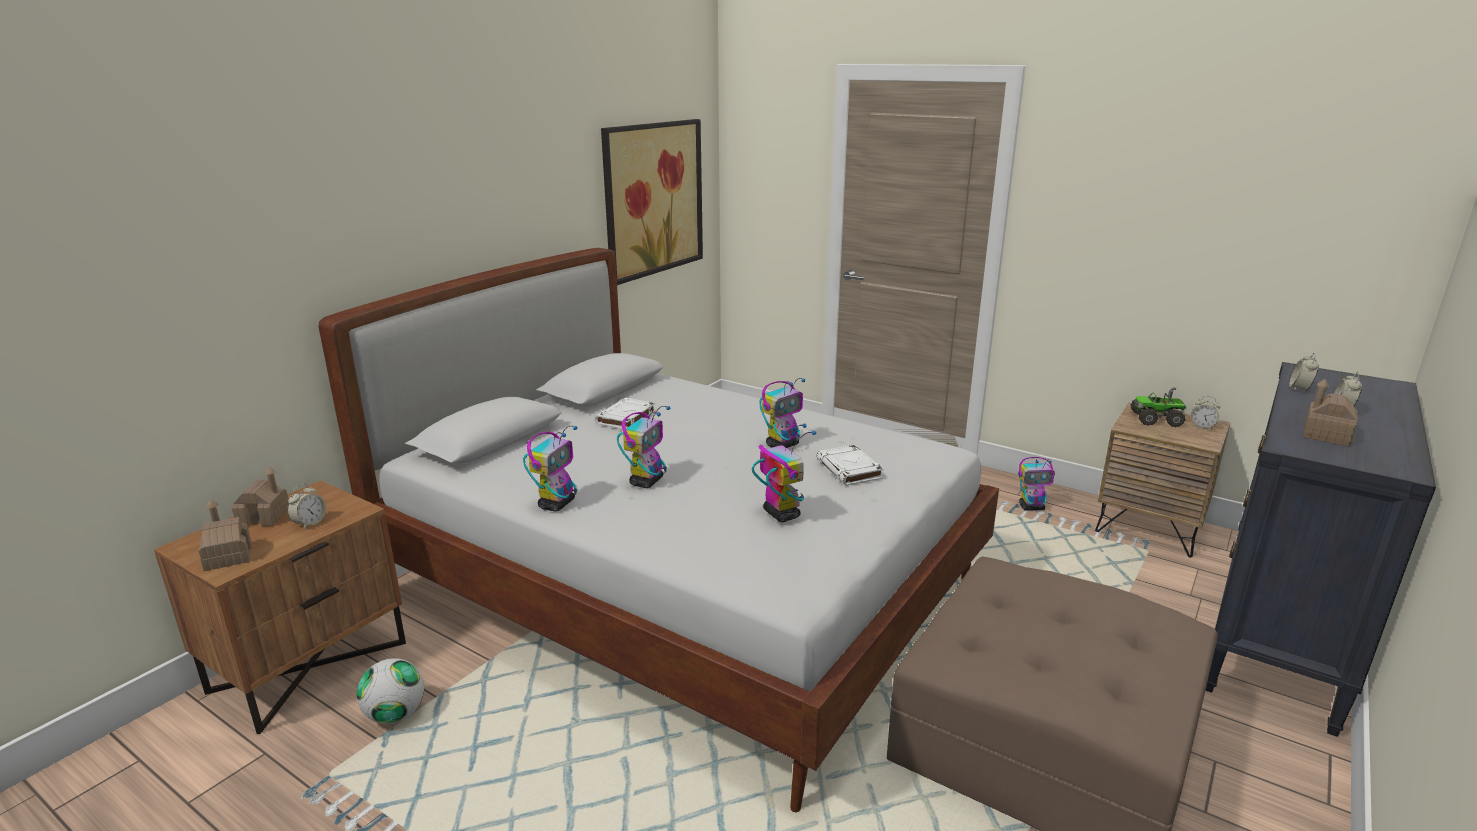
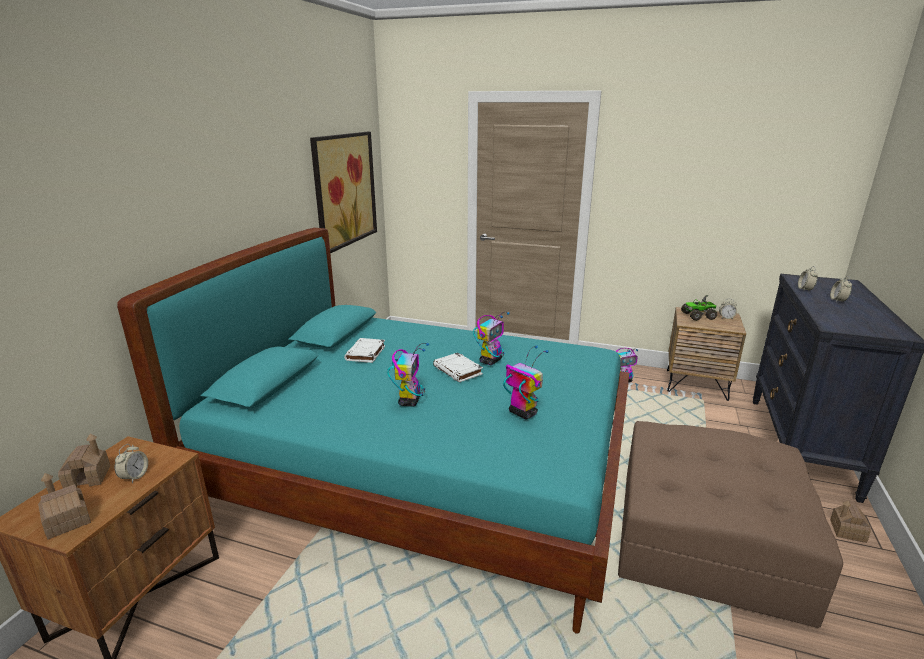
camera: 15 degrees left, 0 degrees up
(395, 715) = (233, 623): football -> none
(557, 504) = (349, 429): toy robot -> none
(683, 588) = (422, 473): white bed -> turquoise bed
(849, 470) = (547, 373): white book -> white book (458, 371)
(1326, 435) = (844, 317): toy house -> toy house (847, 531)

